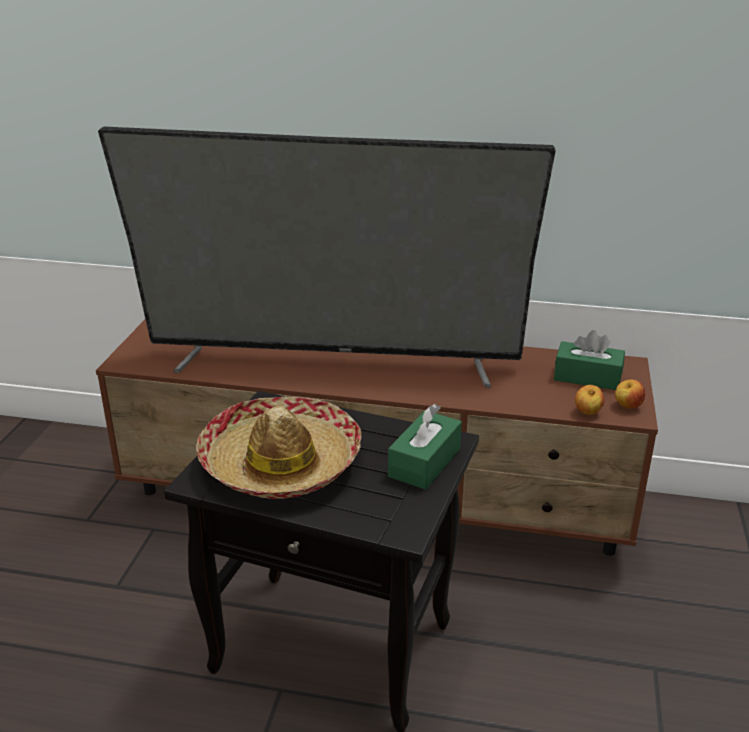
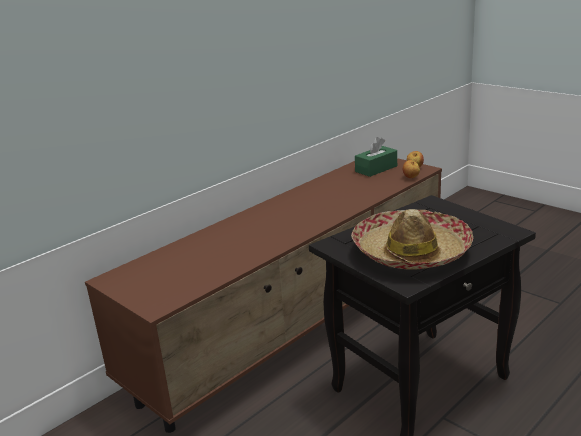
camera: 55 degrees left, 5 degrees down
(333, 361) = (268, 228): television -> none
(424, 462) = (448, 213): green tissue box -> none

